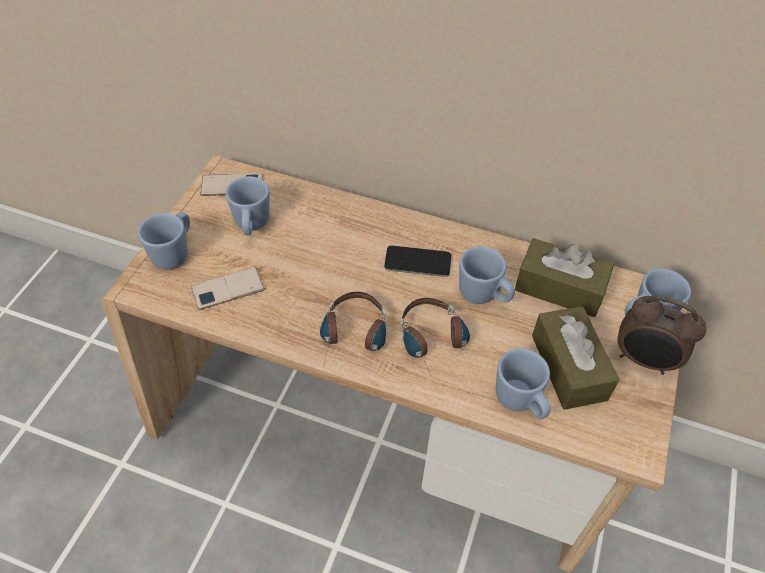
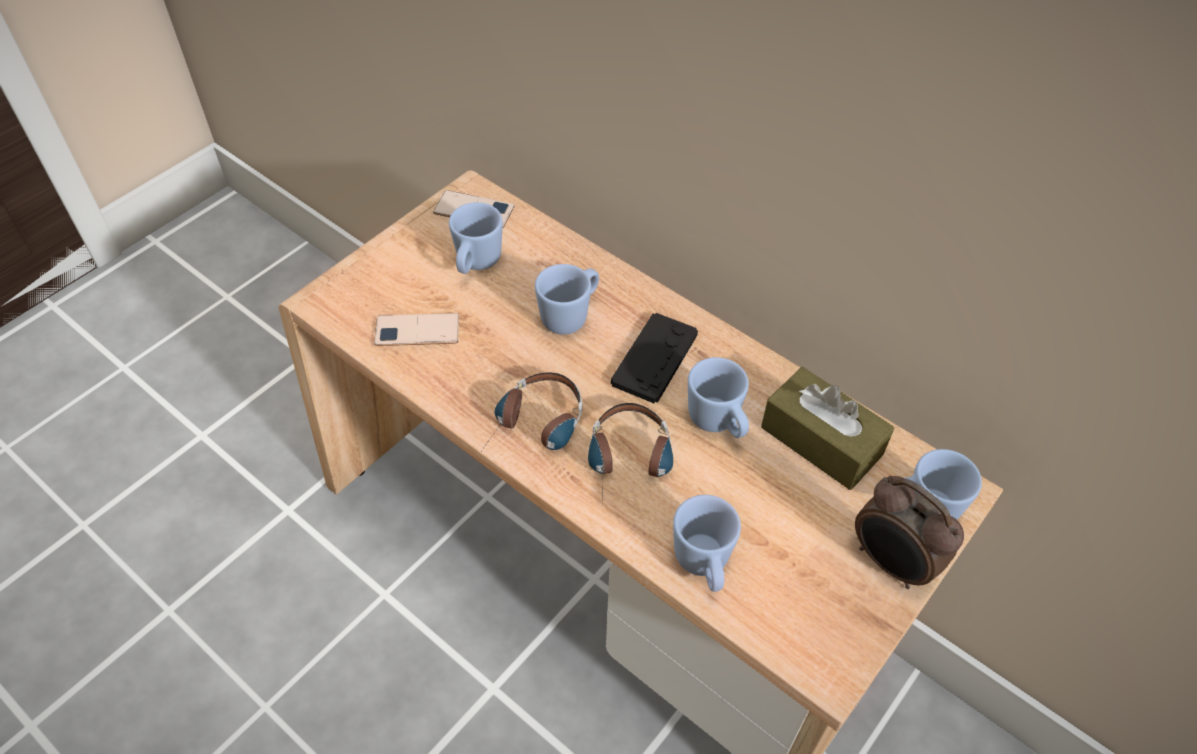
camera: 20 degrees right, 0 degrees up
(175, 253) = (376, 273): blue mug -> blue mug (570, 315)
(418, 261) = (654, 359): phone -> black game controller
(568, 367) = (786, 542): brown tissue box -> none

